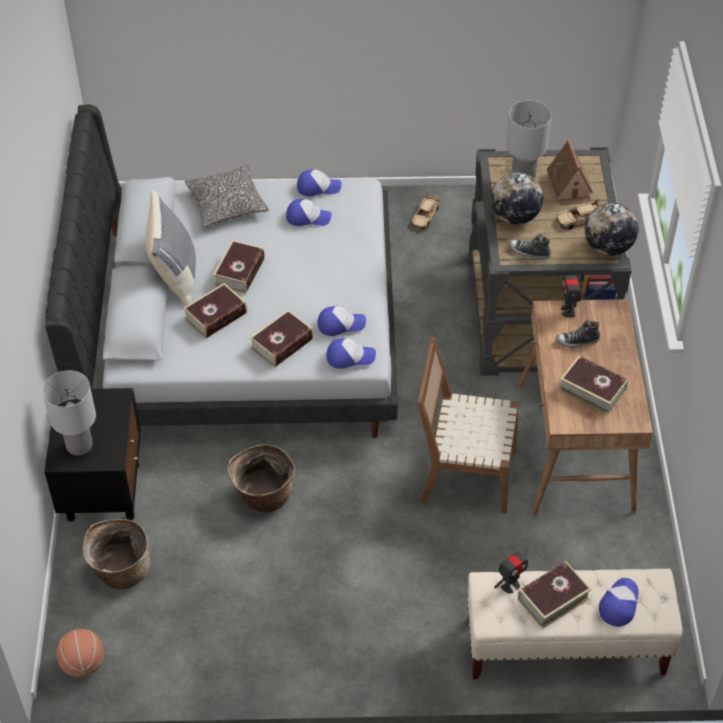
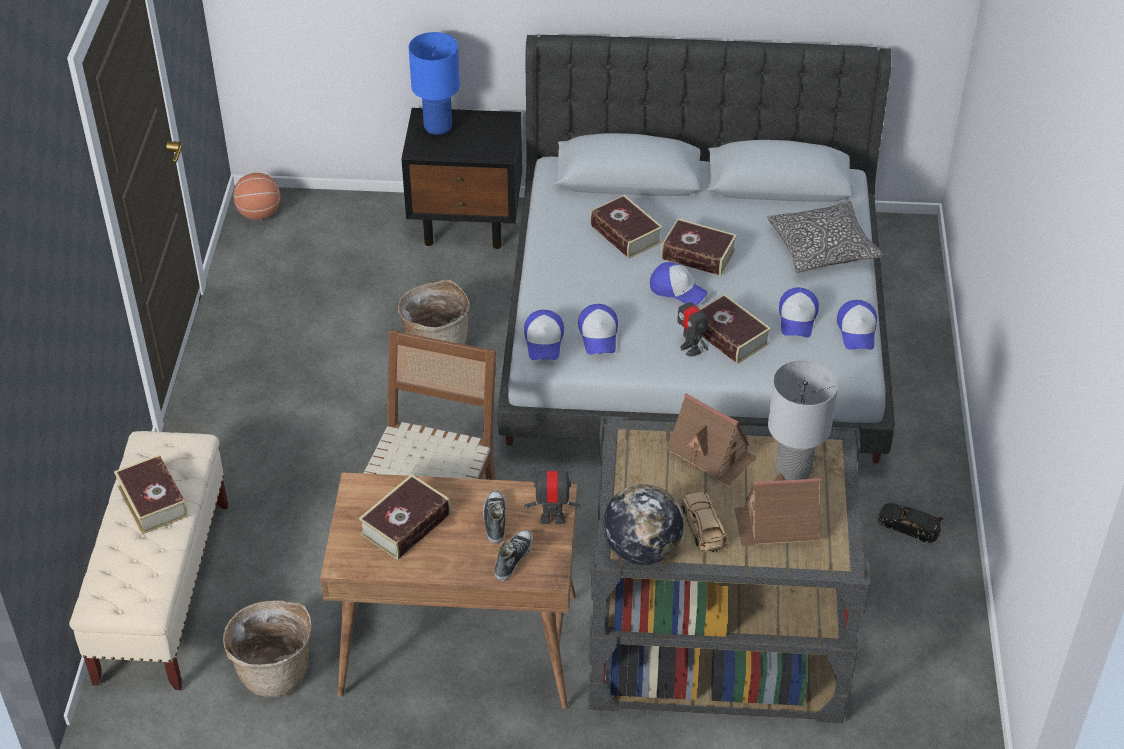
camera: 95 degrees right, 5 degrees down
(79, 447) = (437, 129): grey table lamp -> blue table lamp
(120, 570) = (362, 236): basket -> basket (275, 669)
(174, 275) = (696, 203): grey pillow -> none
(282, 344) = (574, 285): book -> book (729, 336)
(425, 216) = (909, 526): beige toy car -> black toy car
(510, 585) = (184, 465): toy robot -> toy robot (691, 349)
(515, 217) = (711, 454): globe -> toy house
(529, 252) = (639, 461): shoe -> shoe (513, 558)
(619, 604) = (126, 562): cap -> cap (677, 289)

